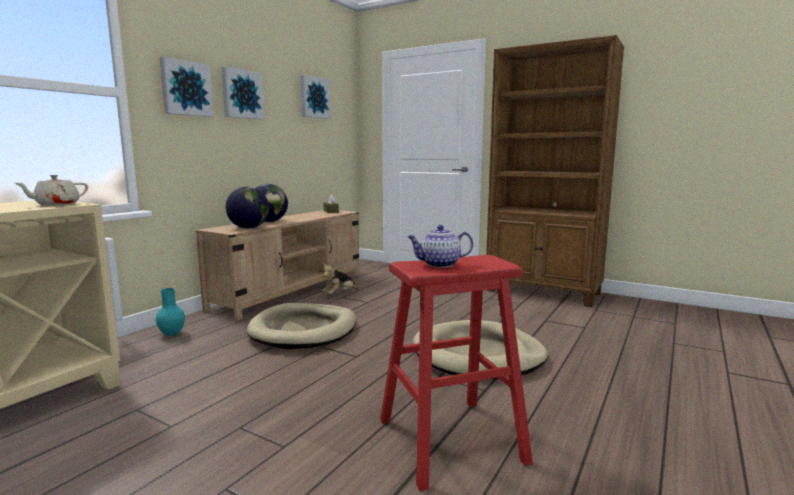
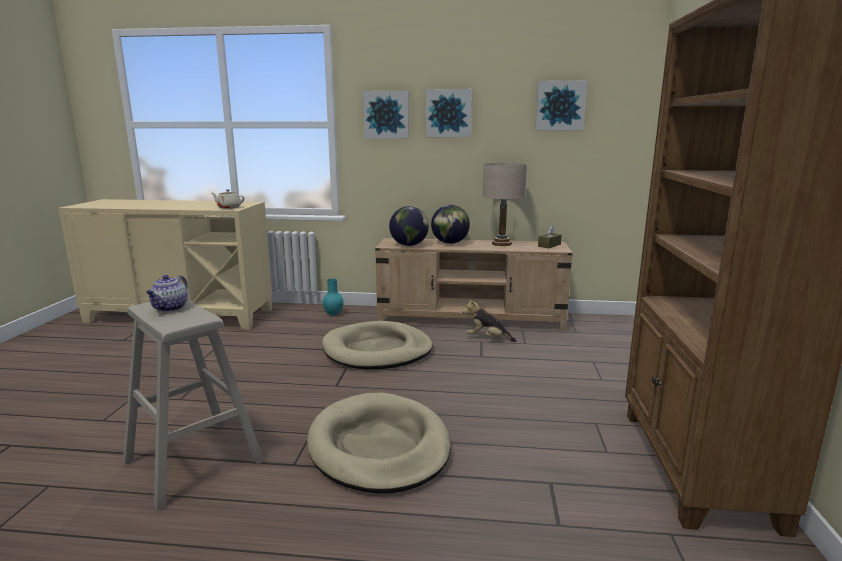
camera: 65 degrees right, 5 degrees up
(303, 216) = (501, 244): none -> beige table lamp
(439, 264) = (170, 308): teapot -> teapot turned 135 degrees counterclockwise
(450, 440) = (193, 461): red stool -> beige stool

